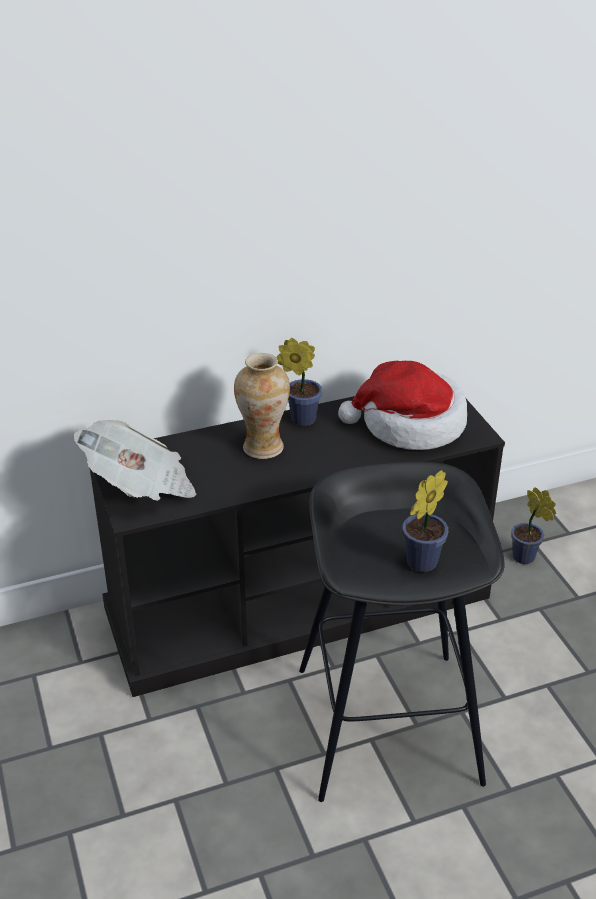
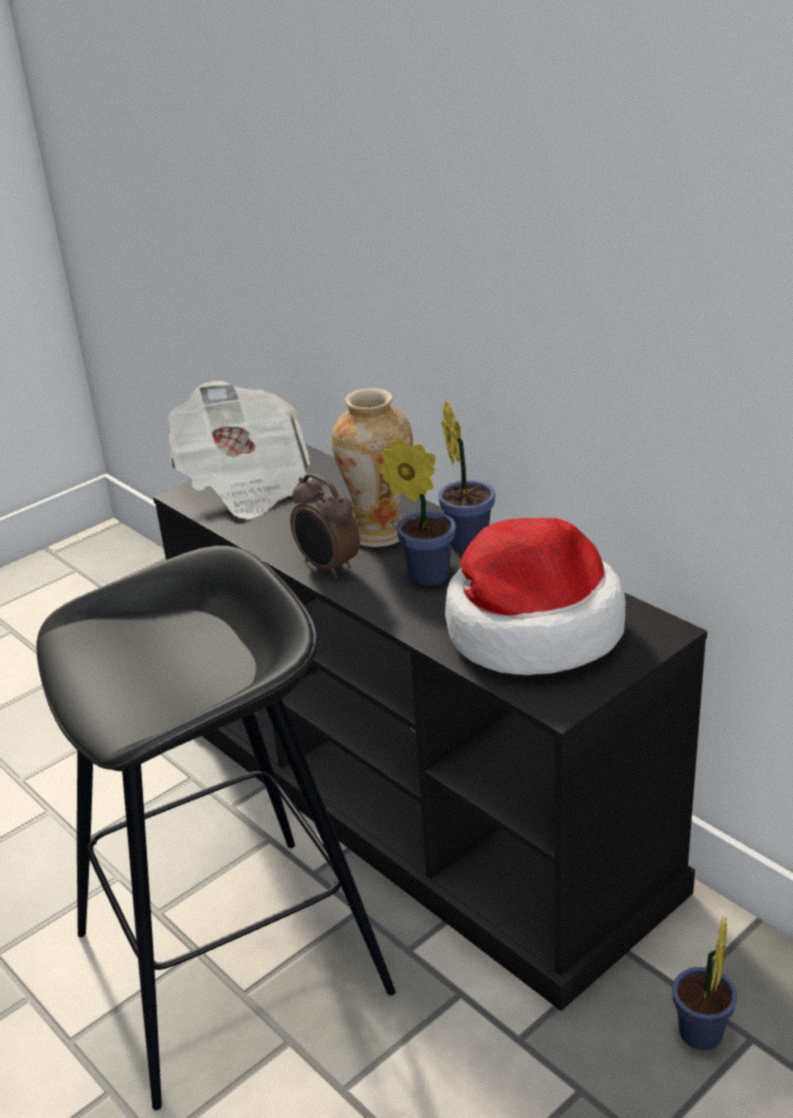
camera: 70 degrees right, 5 degrees down
(288, 476) = (327, 568): none -> alarm clock
(418, 564) = (115, 687): potted plant -> potted plant (423, 574)

